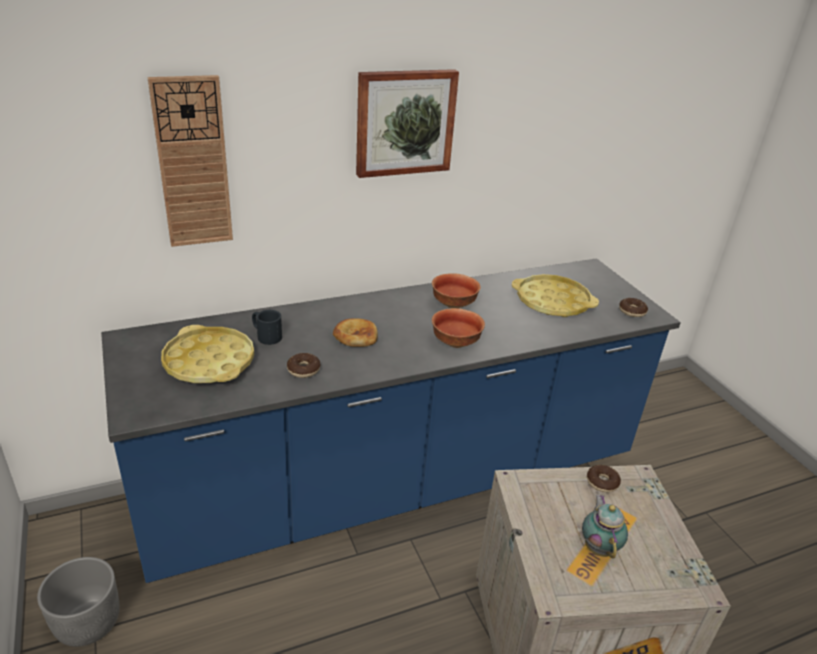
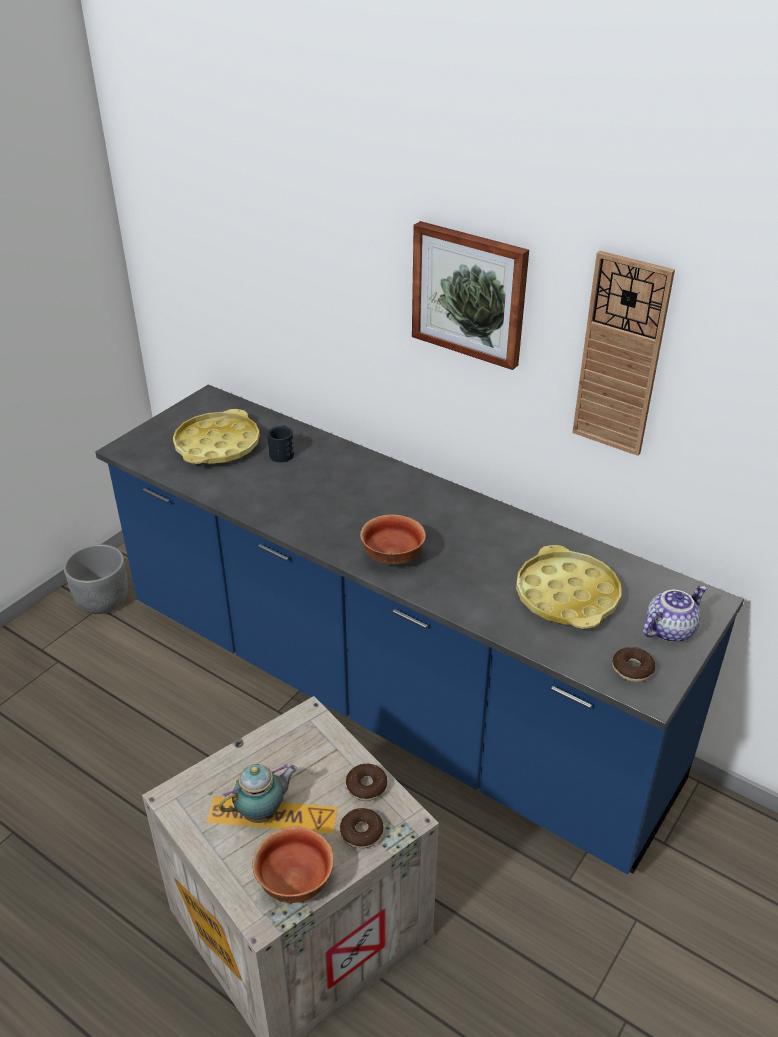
camera: 60 degrees right, 5 degrees up
(193, 164) = (278, 264): wall clock -> wall clock (621, 356)
(303, 370) = (253, 492): donut -> donut (361, 832)
(355, 336) = (335, 495): bread -> none
(453, 304) = (466, 528): bowl -> bowl (295, 880)
(606, 287) = (669, 629): none -> teapot

